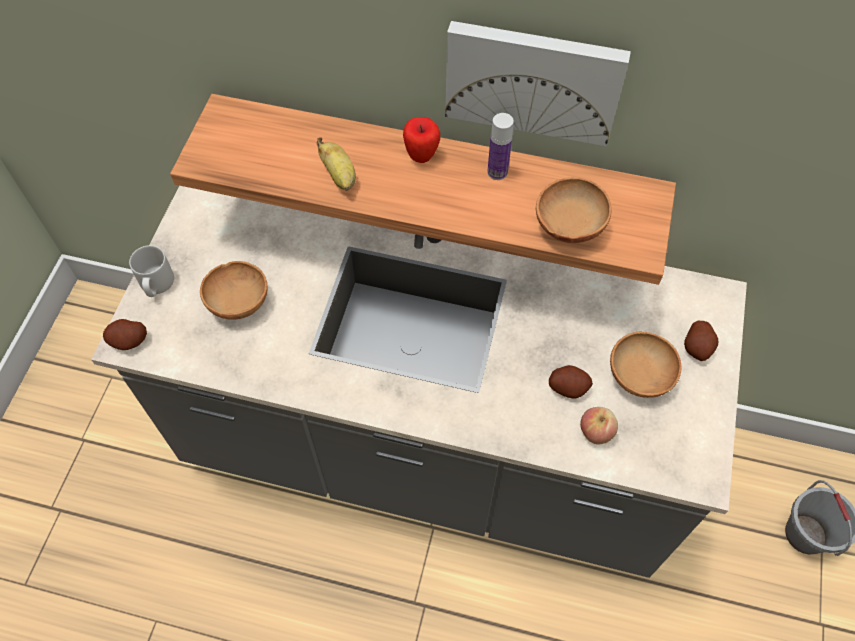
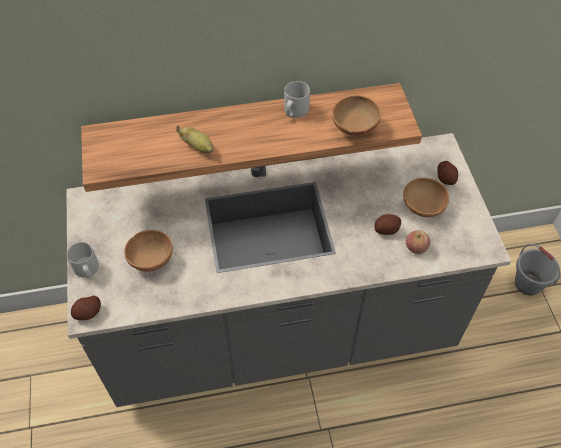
camera: 25 degrees left, 5 degrees down
(421, 156) = (243, 118): apple -> none
(497, 172) = (294, 111): bottle -> grey mug
(533, 80) = (305, 44): picture -> none

